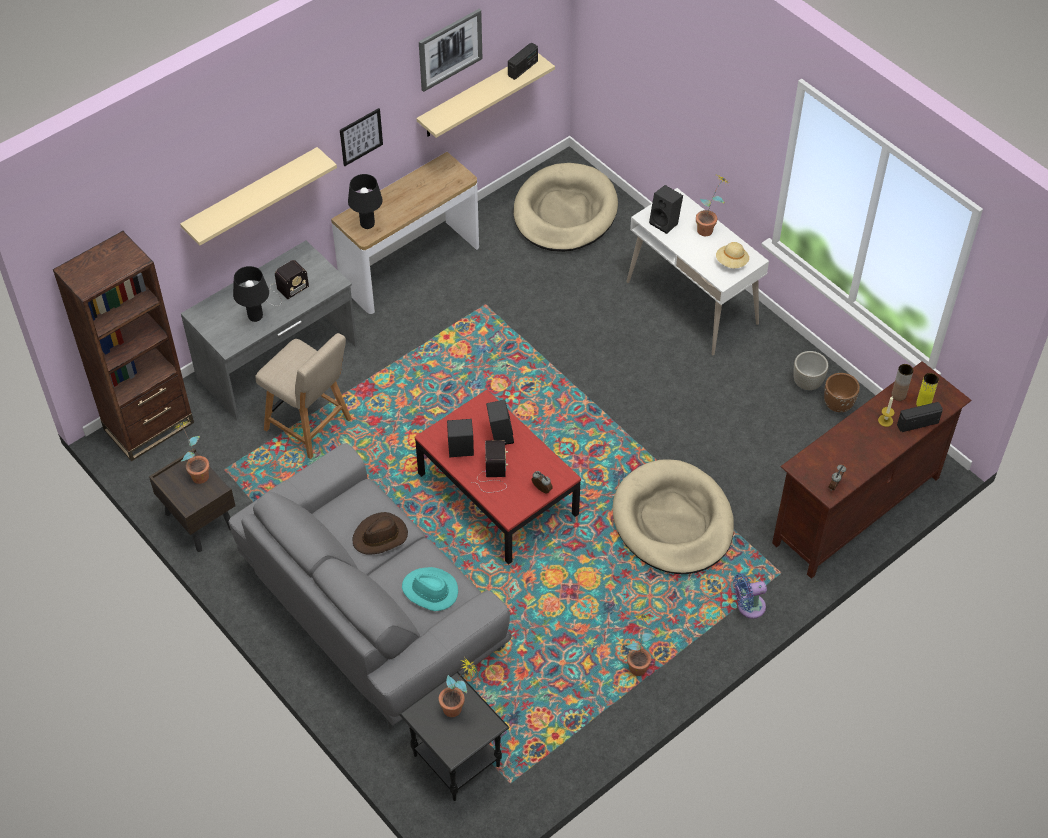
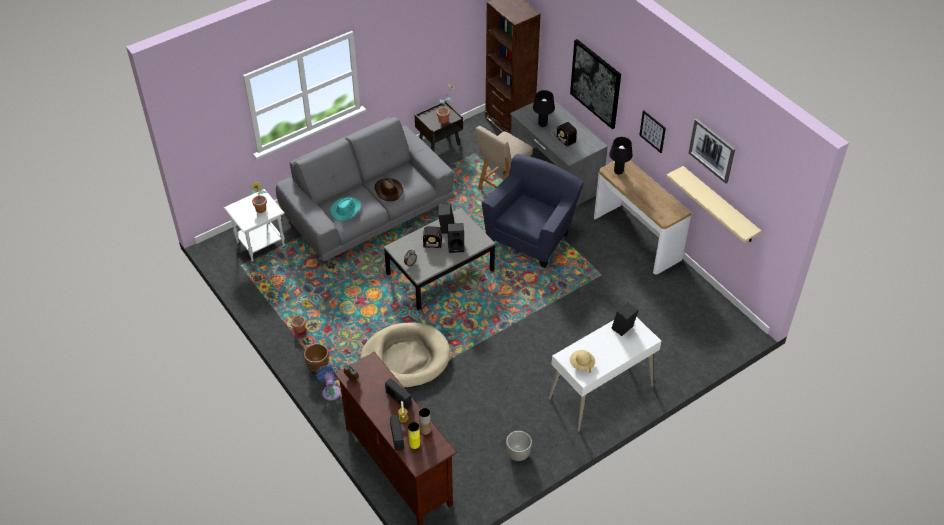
camera: 95 degrees right, 5 degrees down
(252, 196) = (596, 83): beige shelf -> picture
(413, 386) = (531, 236): none -> blue armchair
(456, 760) = (261, 244): black side table -> white side table
(497, 494) = (440, 271): red coffee table -> grey coffee table
(523, 68) = (739, 222): radio -> radio (398, 398)
(565, 212) = (693, 325): beige dog bed -> none
(709, 228) = (617, 355): potted plant -> none
(838, 405) = (495, 471): brown planter -> brown planter (318, 366)

